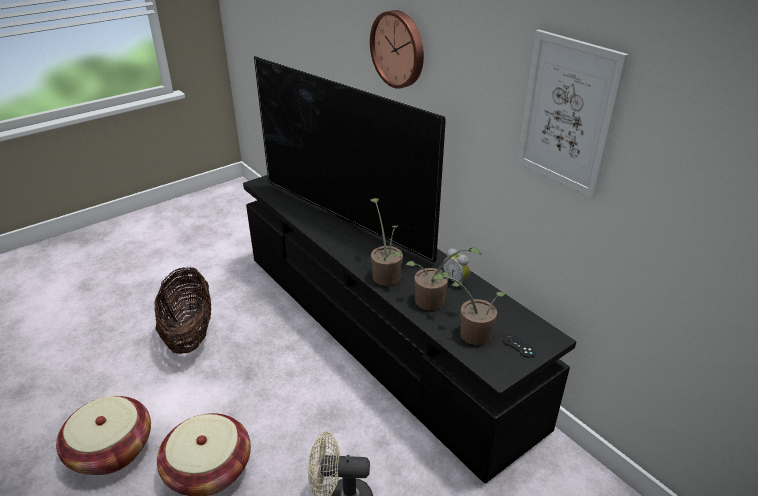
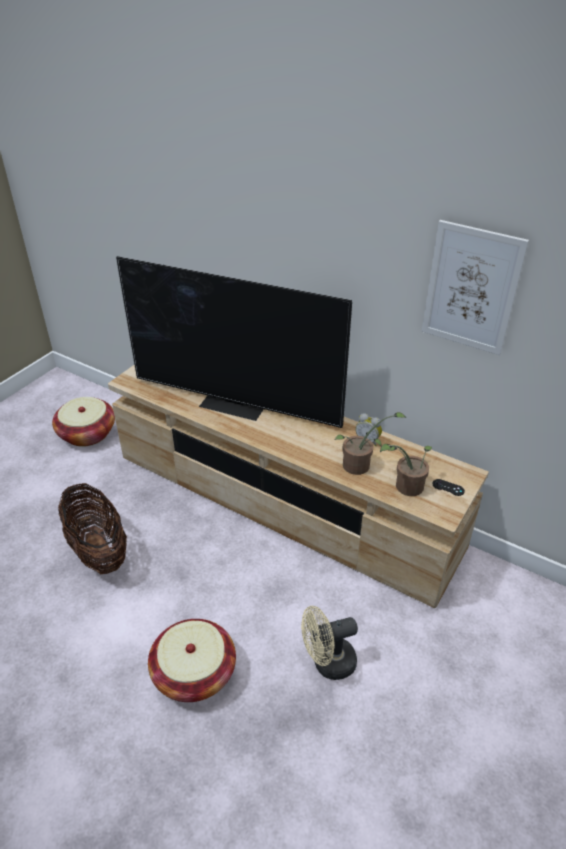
camera: 20 degrees left, 5 degrees up
(111, 450) = (87, 686): basket -> basket (87, 433)
(379, 333) = (283, 501): black tv stand -> beige tv stand
(386, 274) = (304, 449): potted plant -> none
(399, 49) = (279, 235): wall clock -> none

